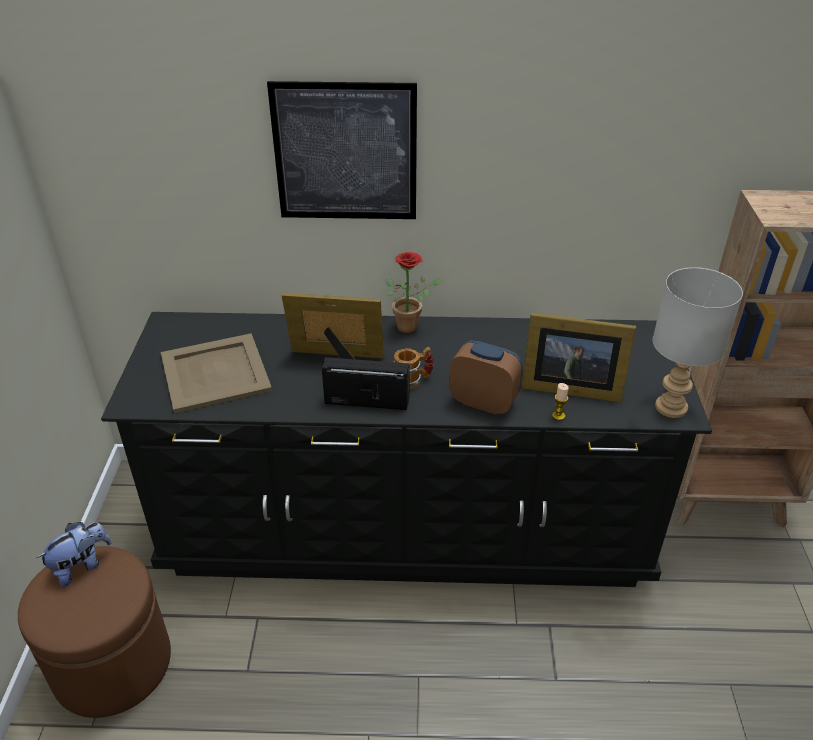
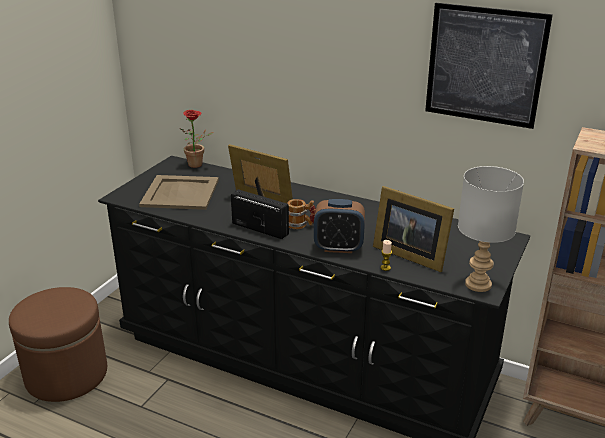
camera: 25 degrees right, 10 degrees down
(81, 566) = (61, 294): plush toy -> none
(345, 153) = (296, 59): picture -> picture (485, 65)
(411, 326) = (327, 196): potted plant -> potted plant (198, 165)
(483, 402) = (338, 247): alarm clock -> alarm clock turned 135 degrees clockwise

